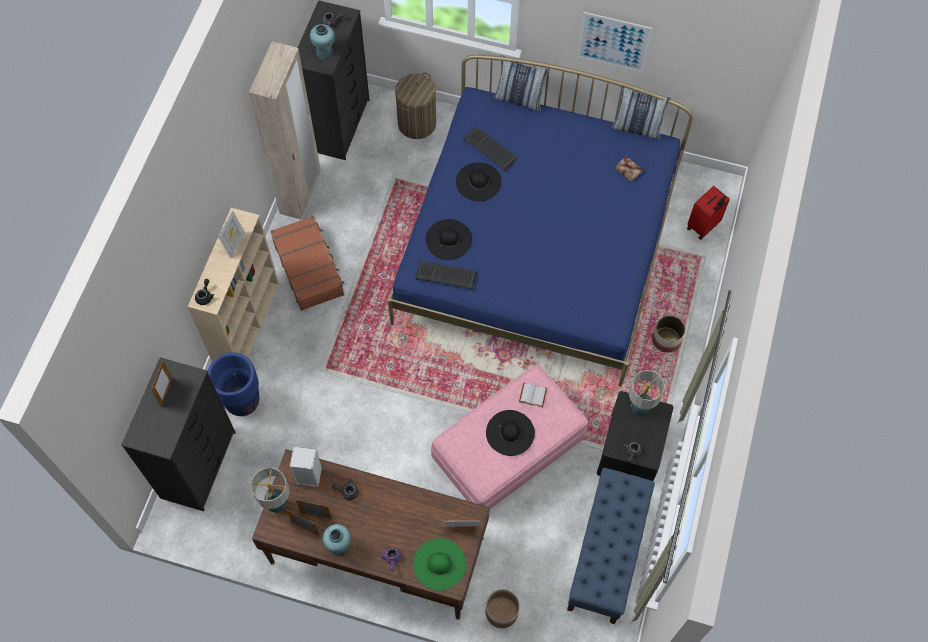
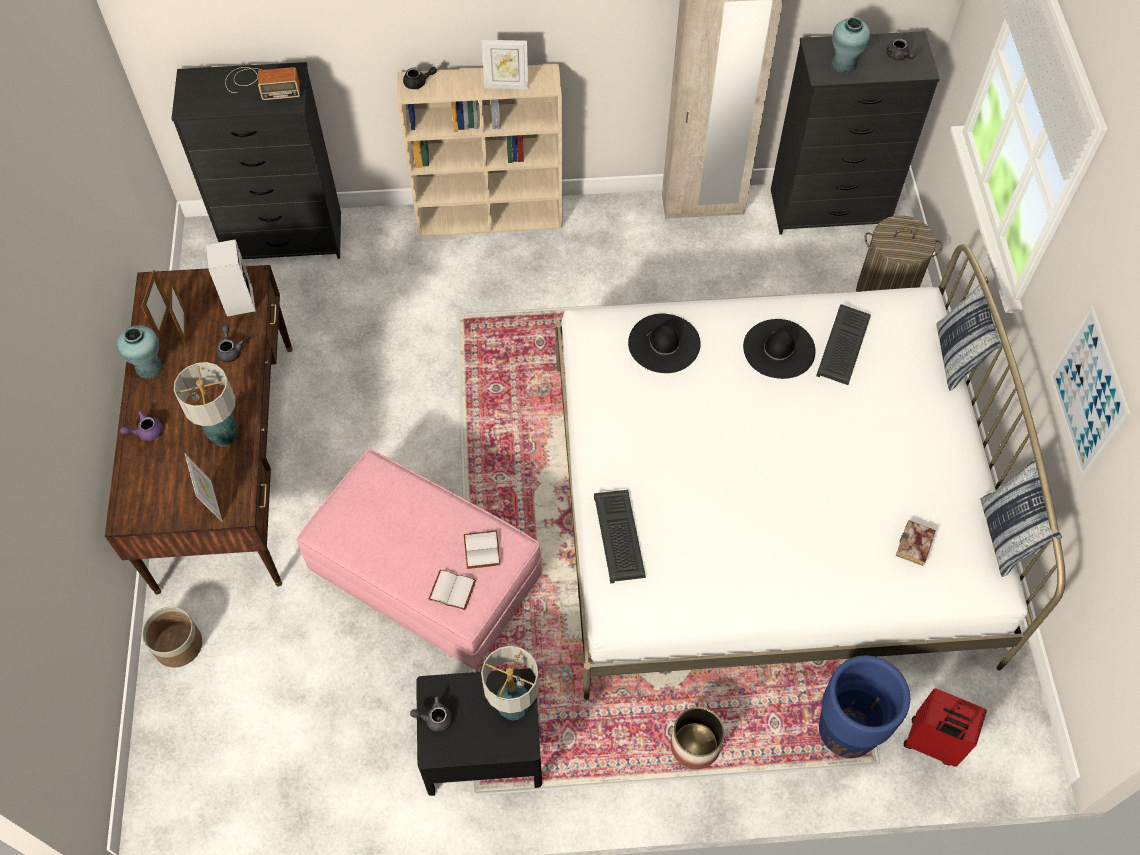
camera: 70 degrees right, 5 degrees down
(166, 392) = (261, 84): picture frame -> radio
(242, 402) = (382, 251): blue planter -> blue planter (845, 732)
(277, 505) = (189, 283): table lamp -> table lamp (224, 436)
(309, 267) = (599, 251): brown suitcase -> none
(439, 564) = (152, 491): green hat -> none
(447, 275) = (605, 360): keyboard -> keyboard (620, 537)
(510, 433) = (410, 539): black hat -> none
(537, 248) = (765, 509): blue bed -> white bed
(553, 419) = (453, 589): none -> white book
(606, 555) = (302, 762): blue bench -> none

